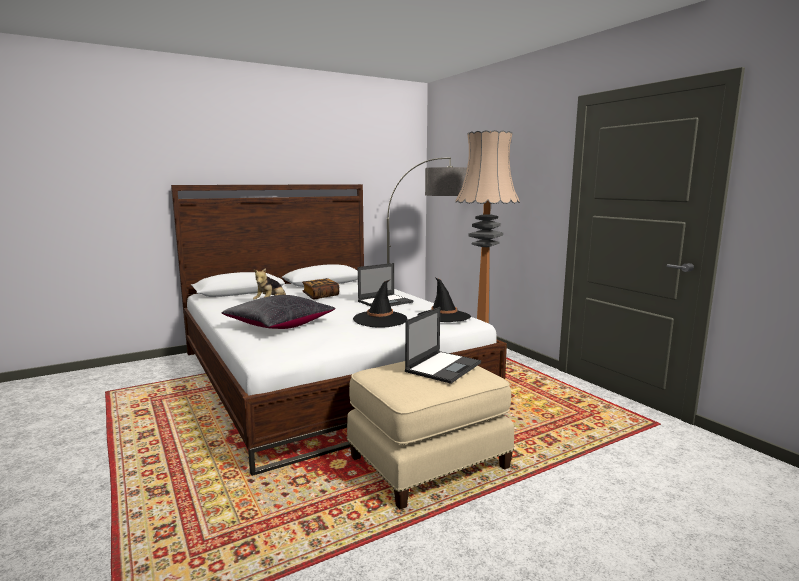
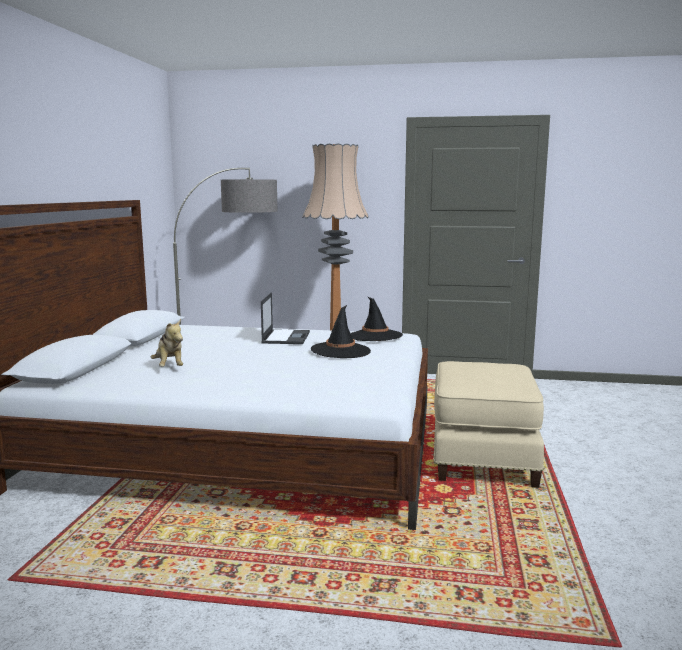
camera: 50 degrees left, 0 degrees up
(280, 324) = (279, 379): black pillow -> none
(321, 296) = (199, 348): book -> none
(443, 367) = (485, 367): laptop -> none

